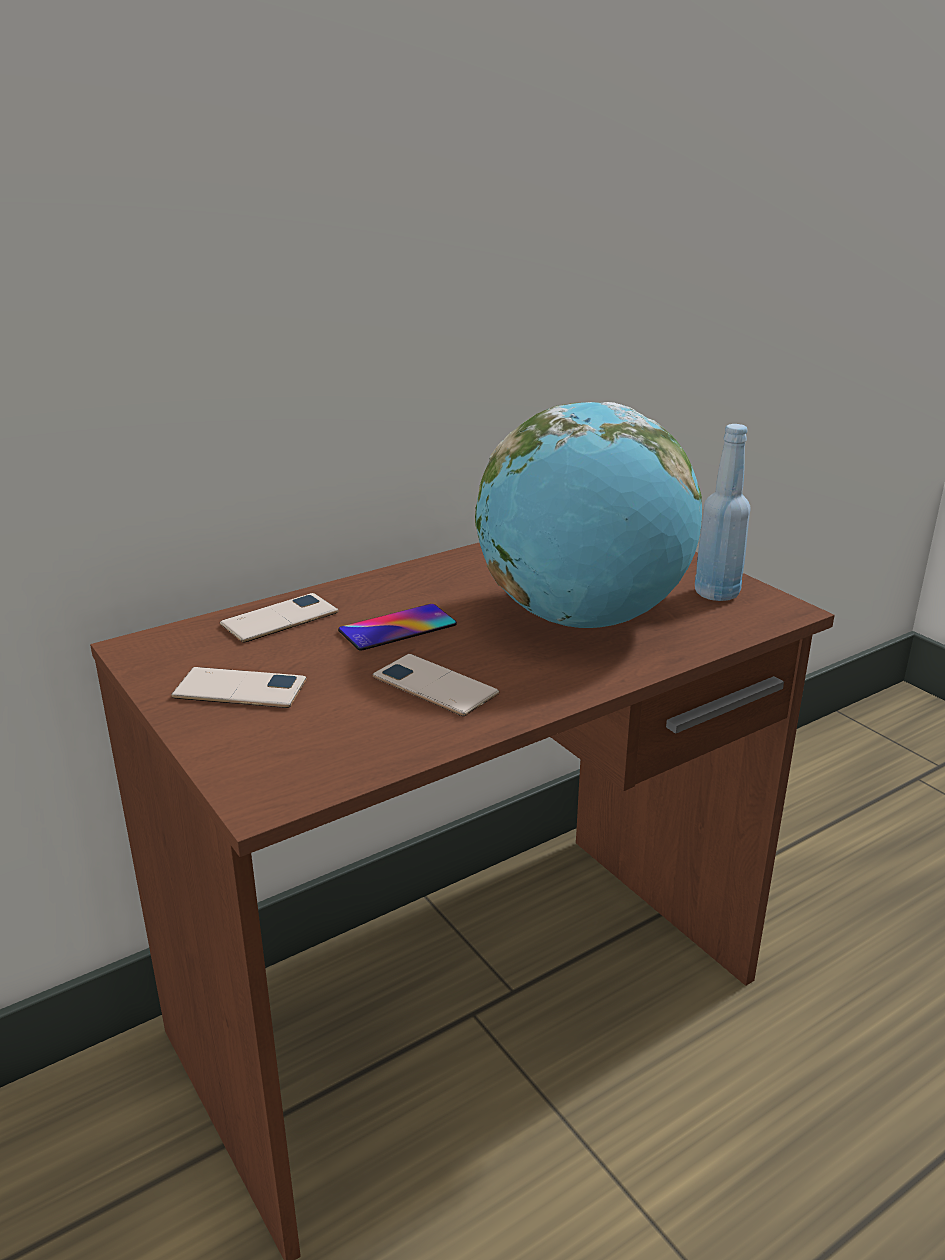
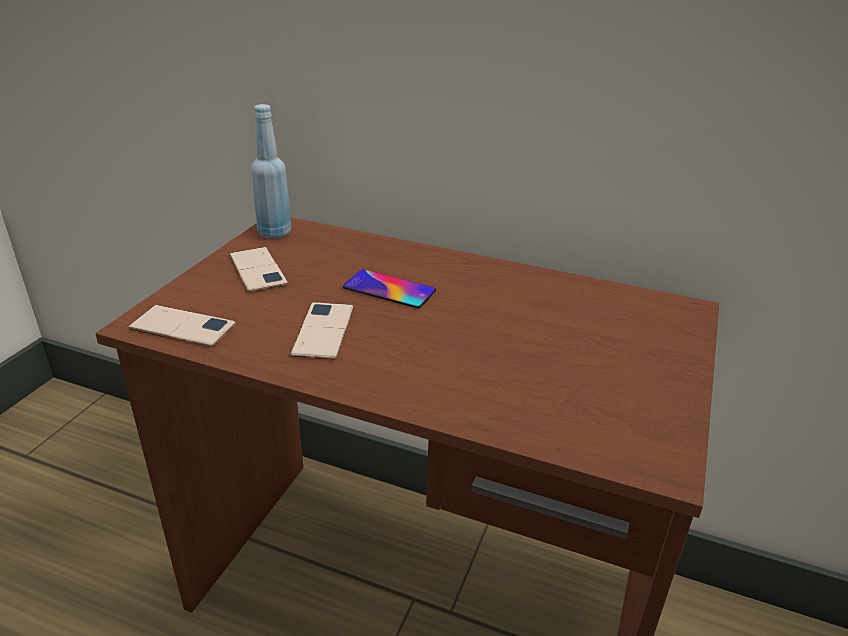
camera: 55 degrees right, 5 degrees up
(280, 619) = (356, 248): phone -> phone (183, 327)
(583, 619) = (495, 357): globe -> none
(716, 593) = (638, 412): blue bottle -> blue bottle (274, 232)

